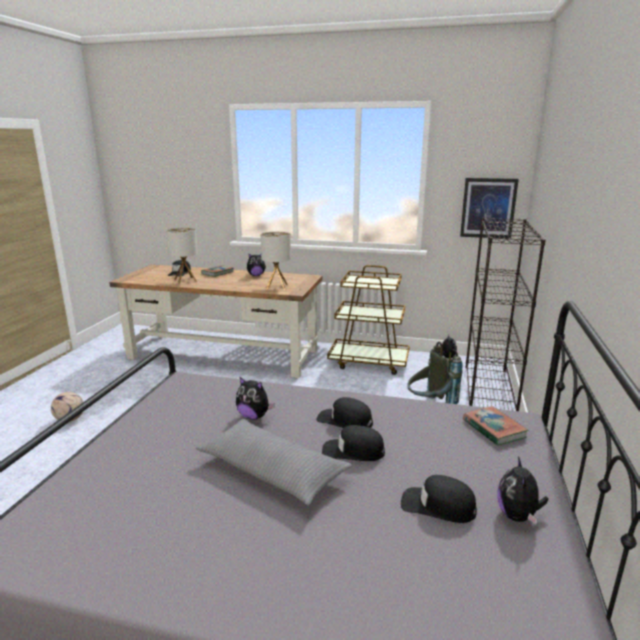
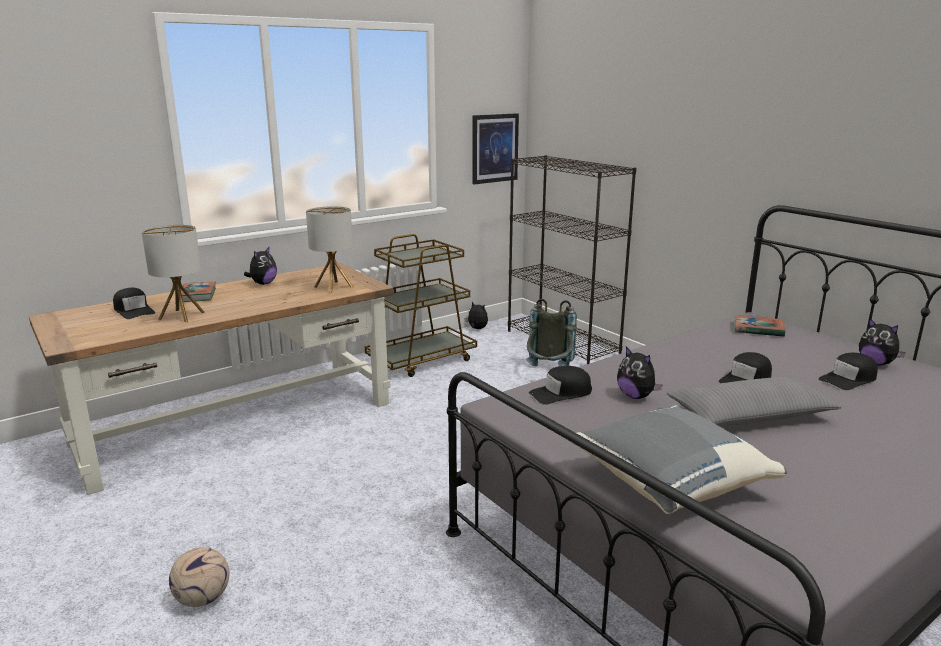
camera: 50 degrees left, 0 degrees up
(117, 464) = (667, 482): none -> grey pillow
(254, 416) = (636, 396): plush toy -> plush toy turned 75 degrees clockwise
(345, 420) = (689, 366): black cap -> black cap (561, 393)

